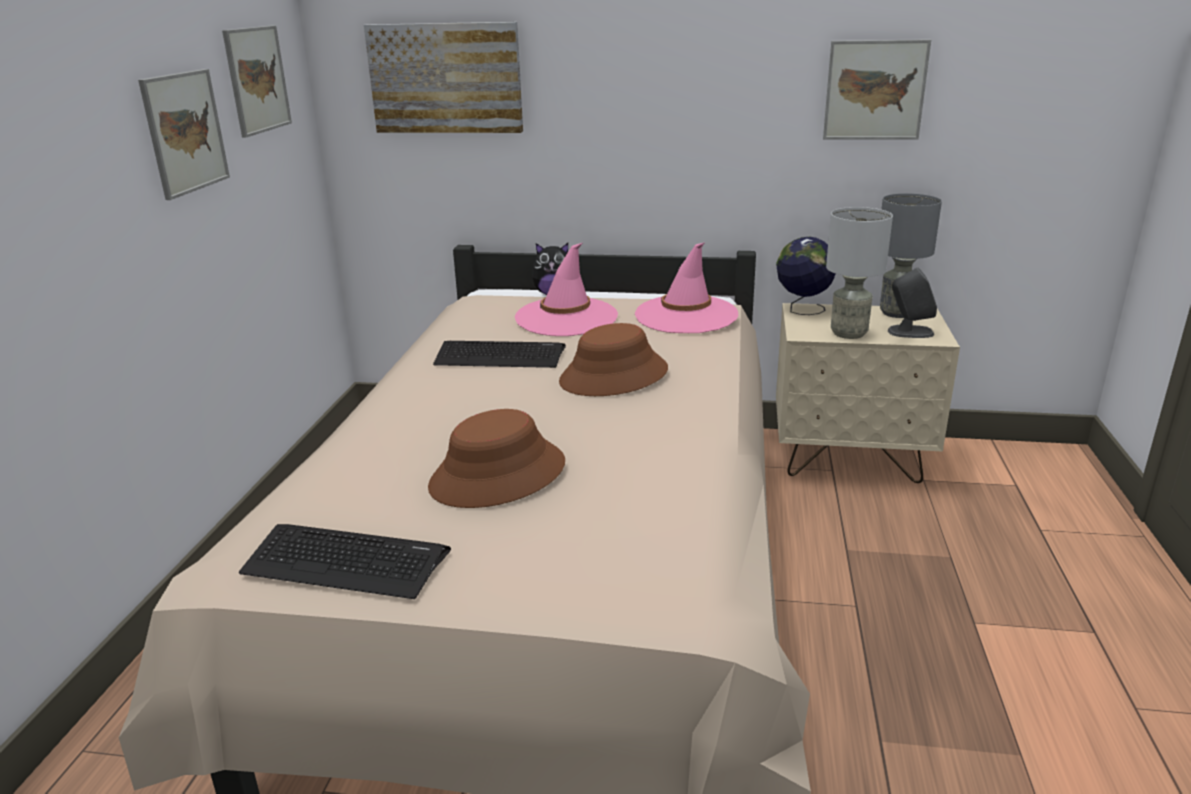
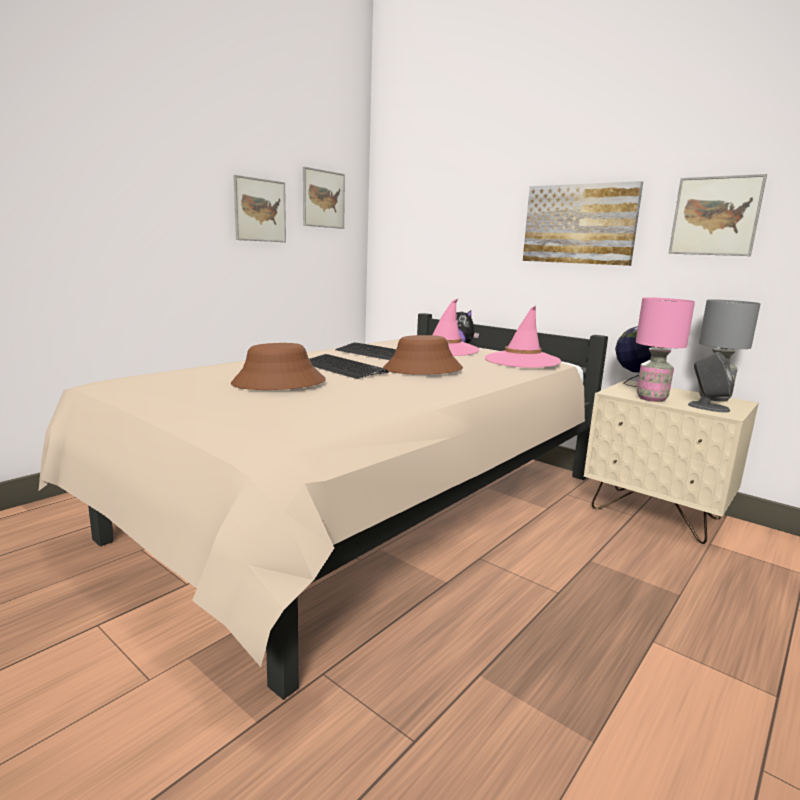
camera: 30 degrees right, 10 degrees down
(346, 562) = (148, 389): keyboard -> keyboard (342, 368)
(446, 78) = (432, 209): picture -> picture (579, 224)
(849, 334) = (652, 399): grey table lamp -> pink table lamp

